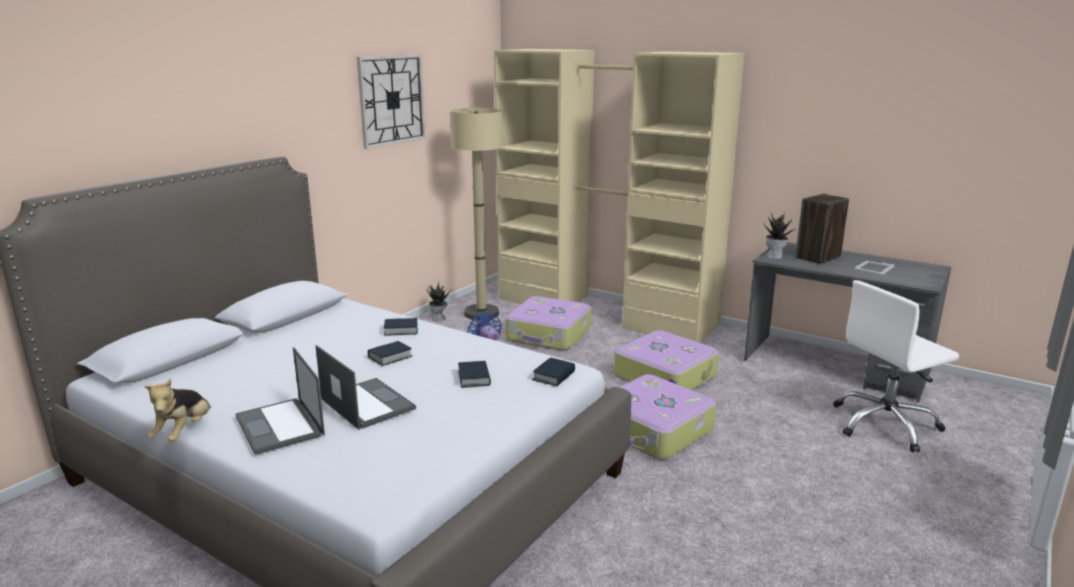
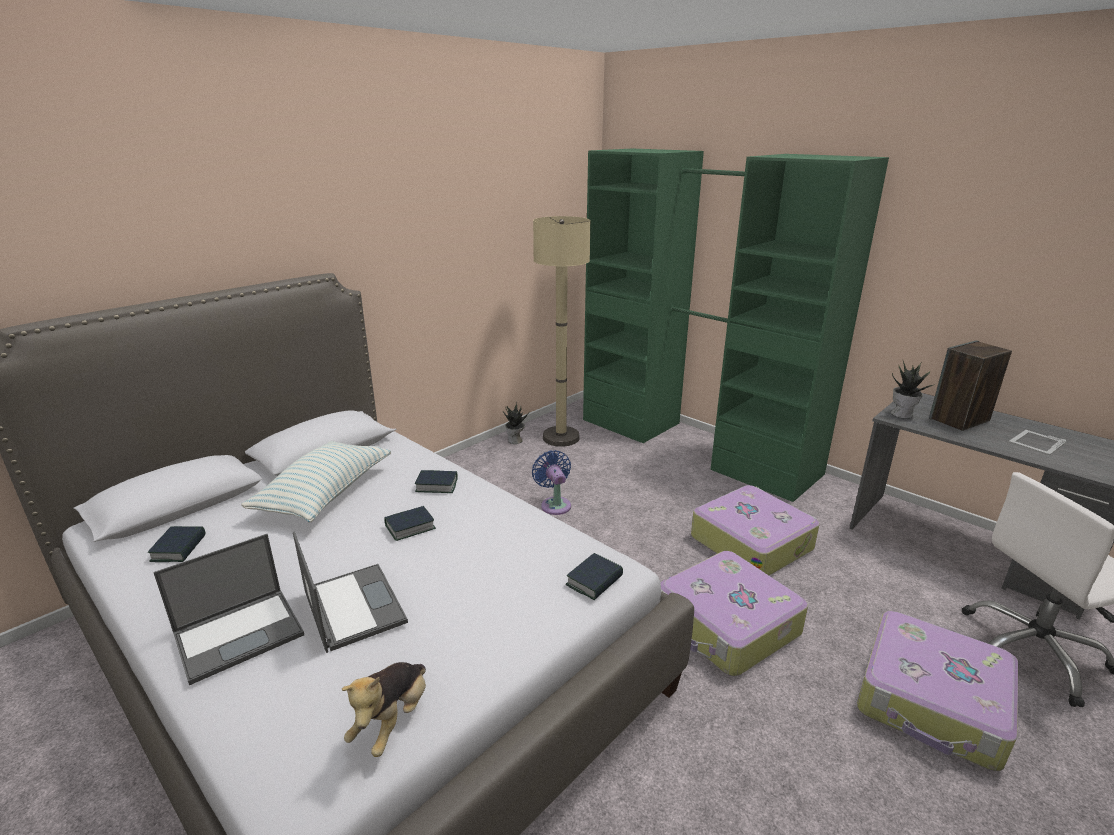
camera: 10 degrees right, 5 degrees up
(184, 432) = (134, 626): plush toy -> plush toy (392, 721)
(280, 426) = (240, 633): laptop -> laptop turned 105 degrees counterclockwise
(303, 343) = (325, 494): none -> pillow
(391, 100) = (468, 207): wall clock -> none
(474, 378) = (496, 573): book -> book (179, 548)
(549, 335) = (627, 472): suitcase -> suitcase (932, 702)
(605, 311) = (694, 445): beige wardrobe -> green wardrobe

